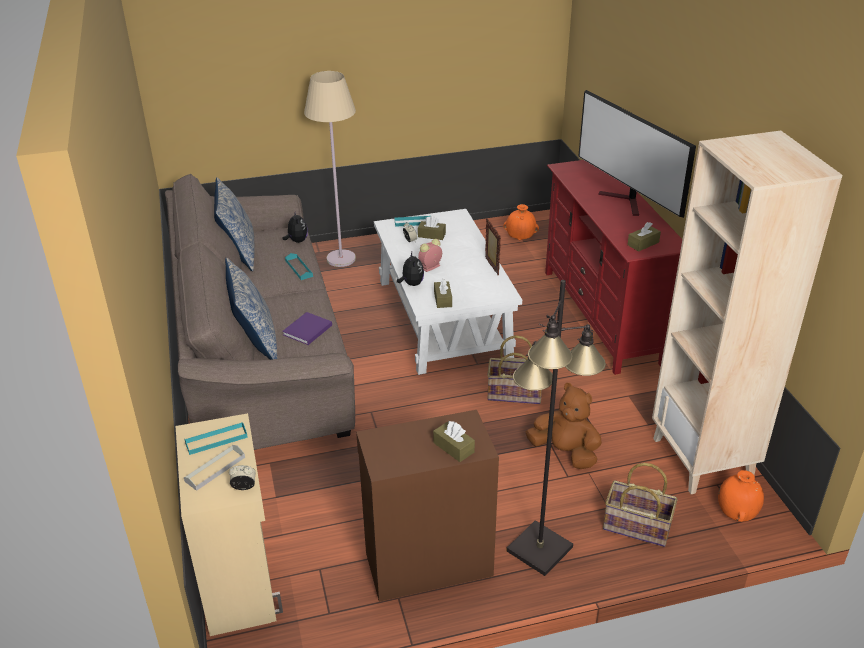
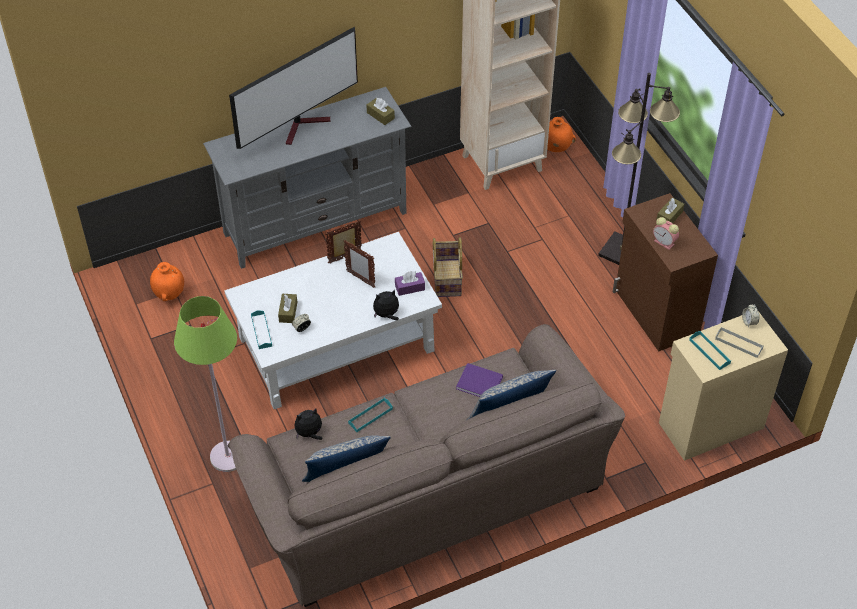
camera: 100 degrees left, 15 degrees up
(341, 259) = (228, 457): beige floor lamp -> green floor lamp
(430, 267) = (353, 304): alarm clock -> alarm clock (665, 243)
(443, 299) = (410, 287): brown tissue box -> purple tissue box
(461, 273) = (360, 279): none -> picture frame
(565, 452) = (515, 242): brown plush toy -> none
(602, 316) = (315, 222): red tv stand -> grey tv stand
(636, 527) = (584, 200): basket -> none

